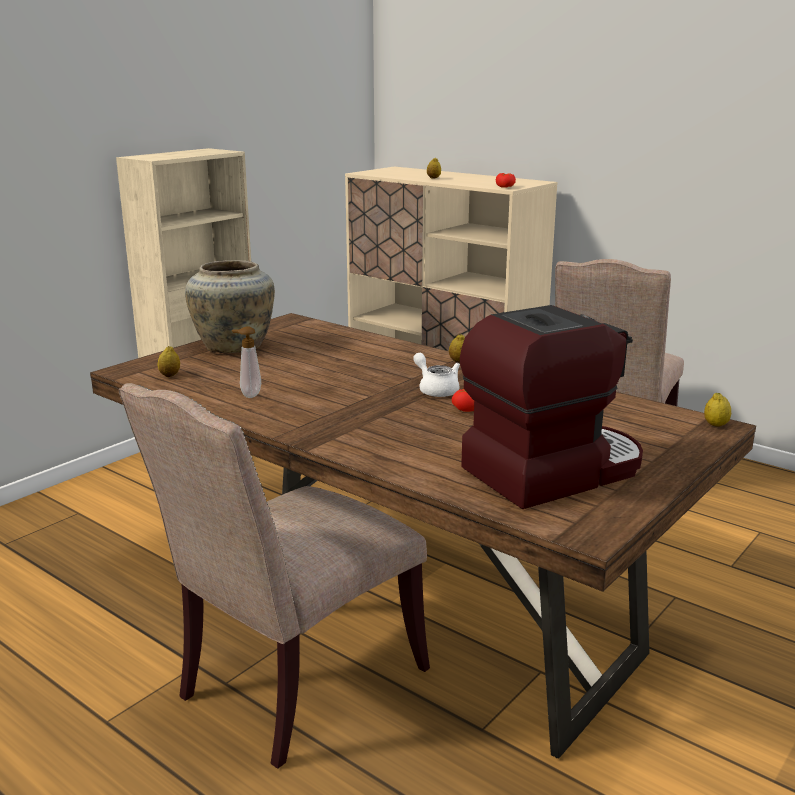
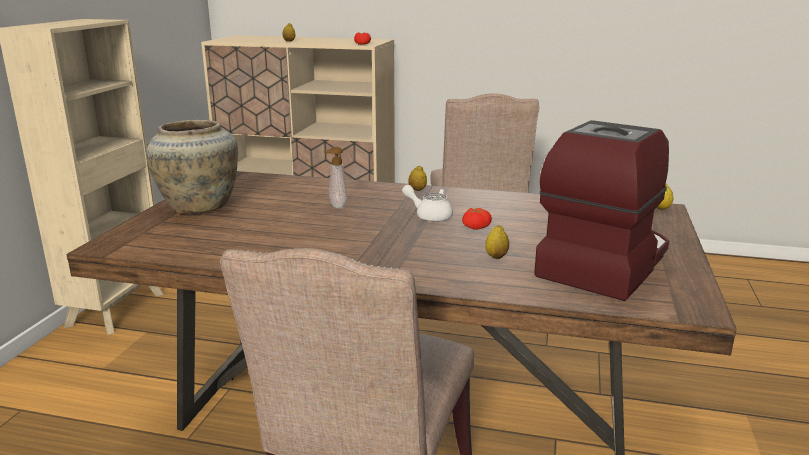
camera: 25 degrees left, 0 degrees up
(170, 375) = (163, 243): lemon -> lemon (496, 257)
(249, 395) = (268, 248): soap dispenser -> soap dispenser (336, 206)

